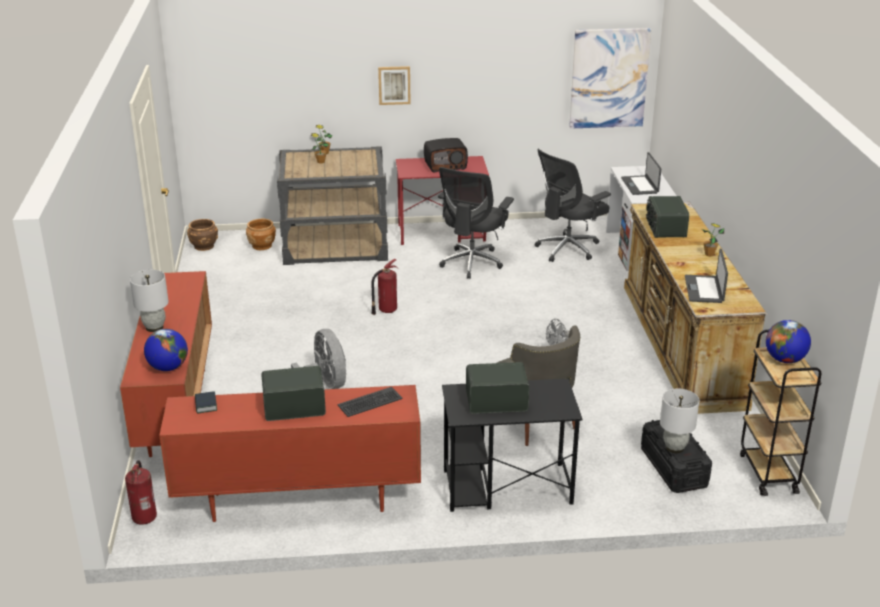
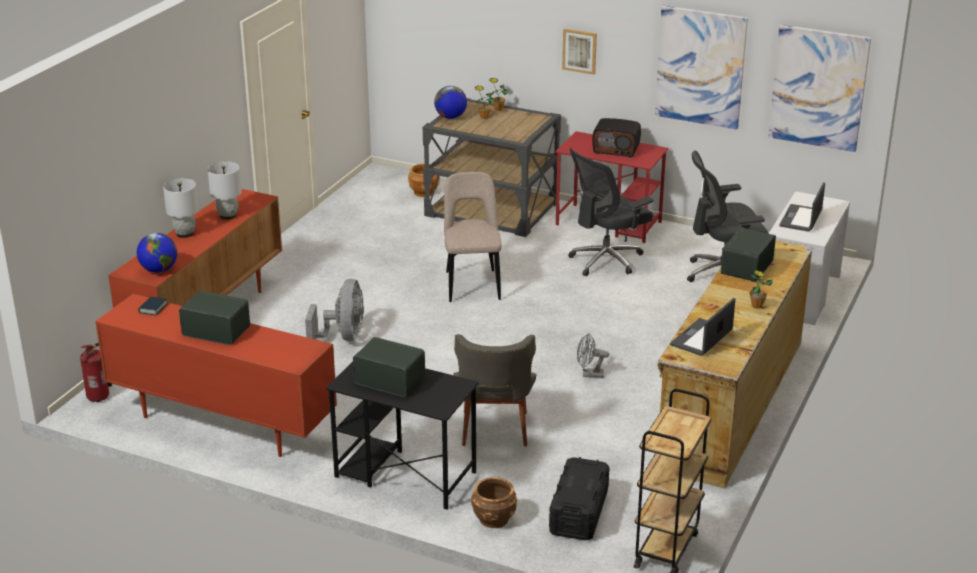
camera: 30 degrees right, 0 degrees up
(204, 246) = (373, 179): brown planter -> brown planter (494, 518)
(370, 402) = (278, 347): keyboard -> none
(386, 310) = (472, 284): fire extinguisher -> beige chair
(507, 79) = (700, 67): none -> picture
(674, 448) = (569, 488): white table lamp -> white table lamp (227, 216)
(784, 359) = (682, 426): globe -> globe (450, 117)

